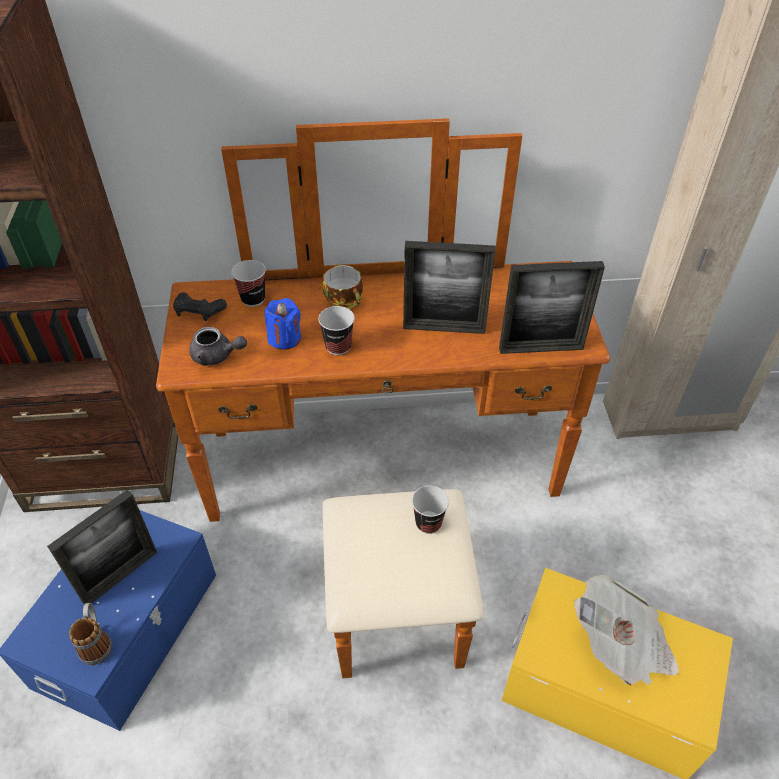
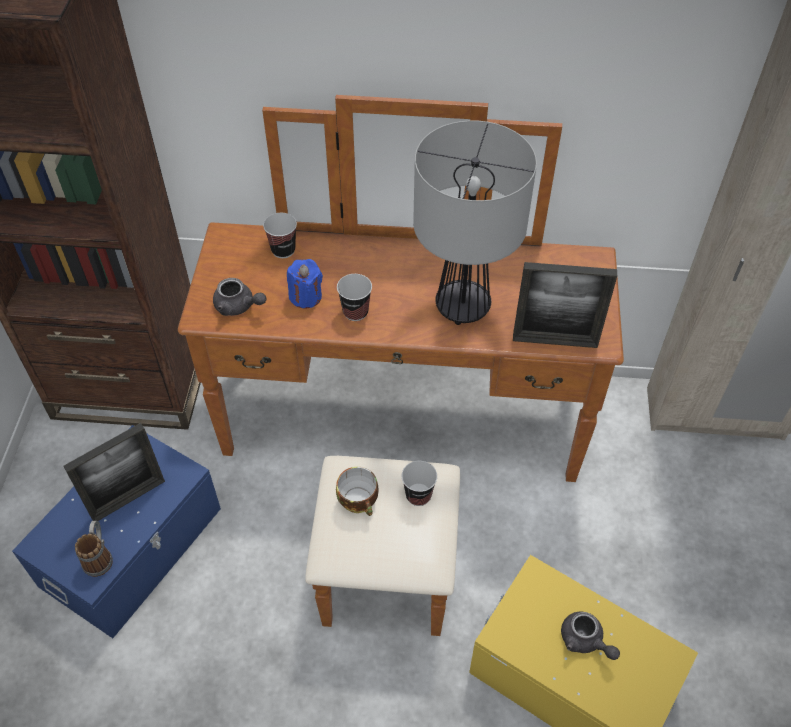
camera: 10 degrees right, 5 degrees up
(199, 311) = (229, 257): black game controller -> none
(345, 302) = (372, 265): cup -> cup (360, 502)
(444, 328) = (463, 306): picture frame -> table lamp
(621, 645) = (585, 641): newspaper -> grey teapot

